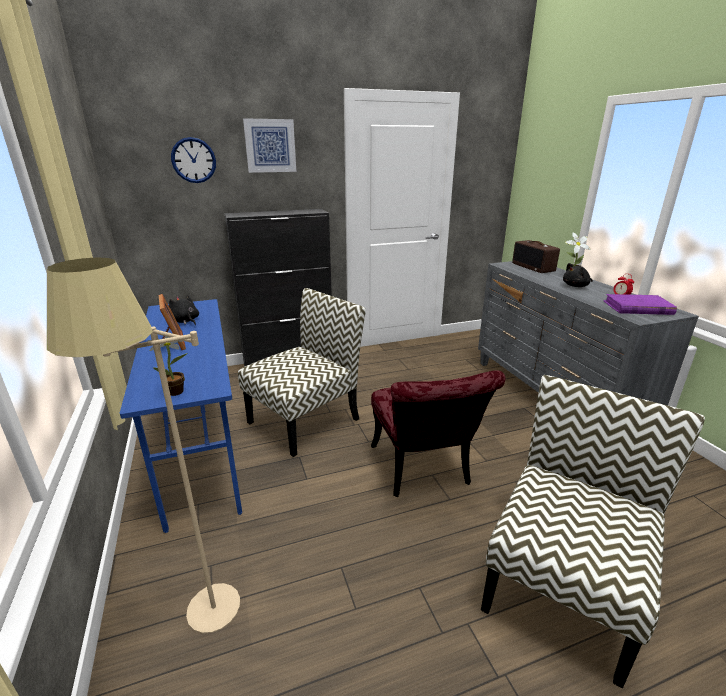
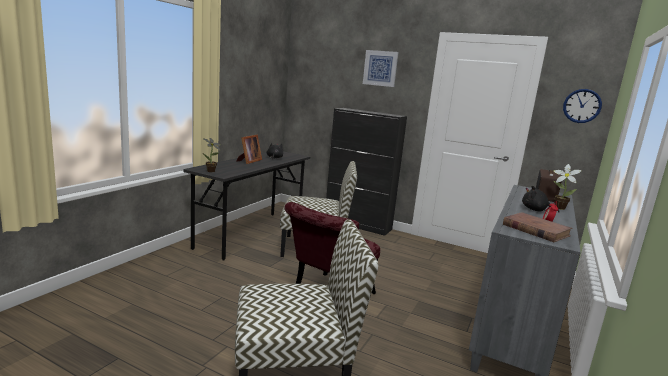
camera: 45 degrees right, 10 degrees down
(193, 160) = (334, 73): wall clock -> wall clock (582, 106)
(201, 448) = (251, 234): blue desk -> grey desk
(202, 631) = (152, 278): beige floor lamp -> none
(637, 308) = (535, 230): purple book -> brown book

